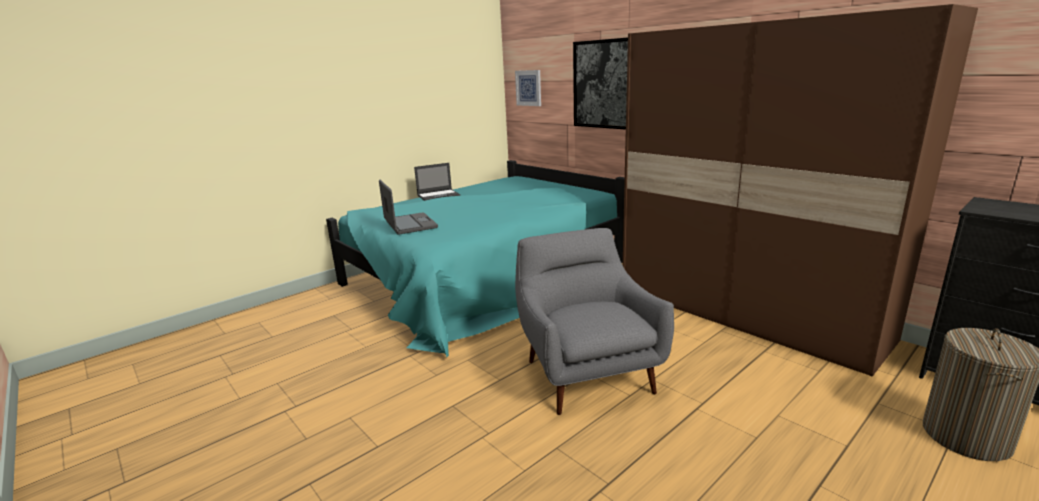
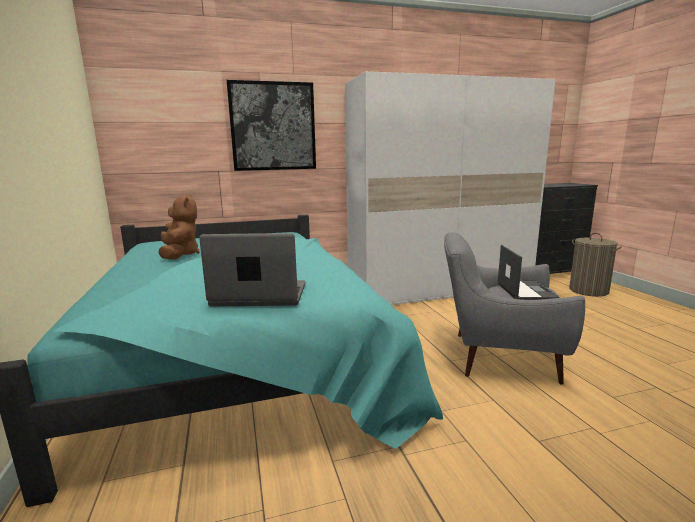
camera: 65 degrees left, 5 degrees down
(439, 195) = (134, 273): laptop -> laptop (525, 290)
(487, 190) = (180, 255): none -> brown plush toy
(528, 88) = (149, 130): picture -> none
(745, 313) = (440, 289): brown wardrobe -> white wardrobe

